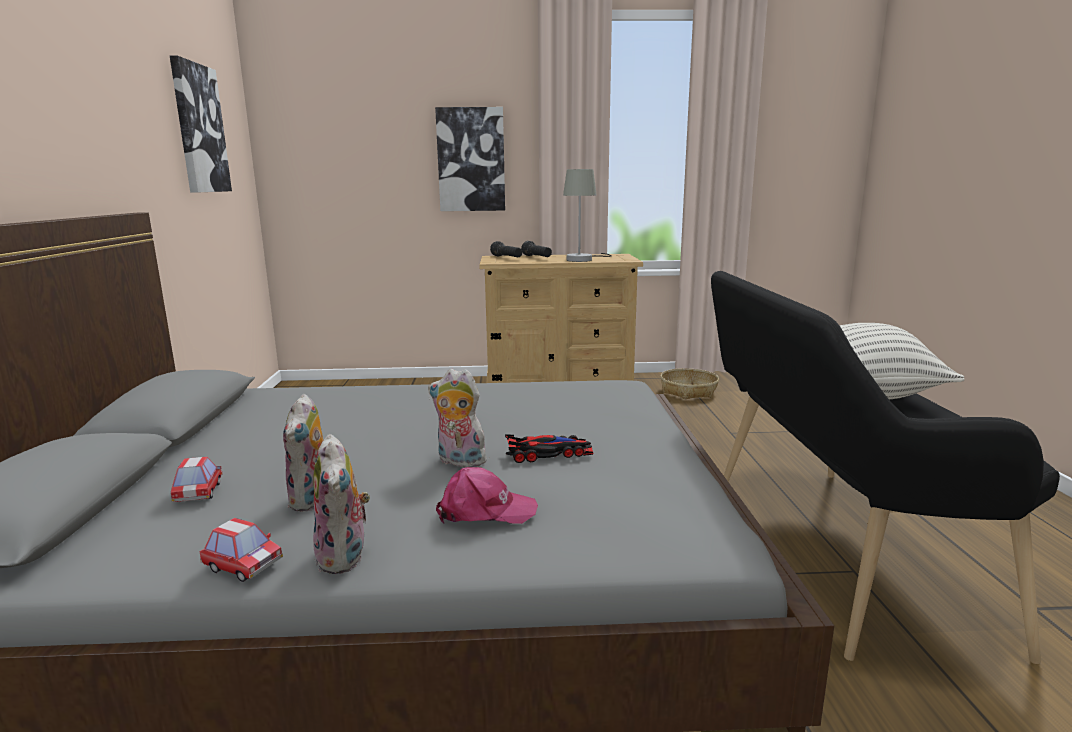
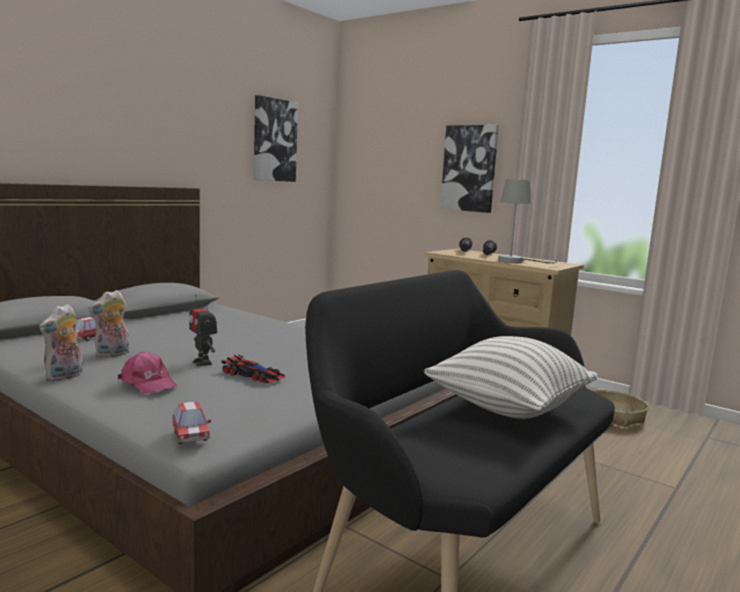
camera: 40 degrees right, 5 degrees down
(243, 566) = (33, 365): toy car -> toy car (190, 436)
(459, 461) = (202, 362): plush toy -> toy robot

